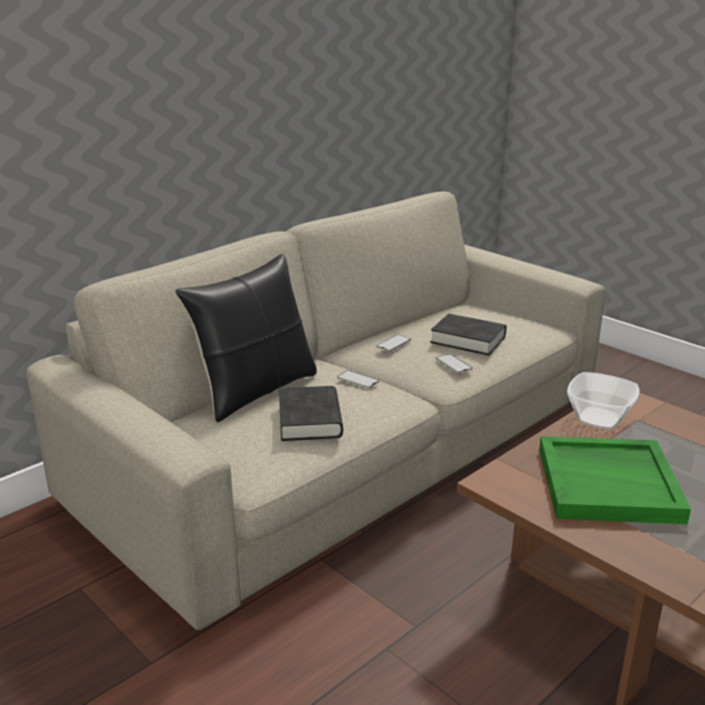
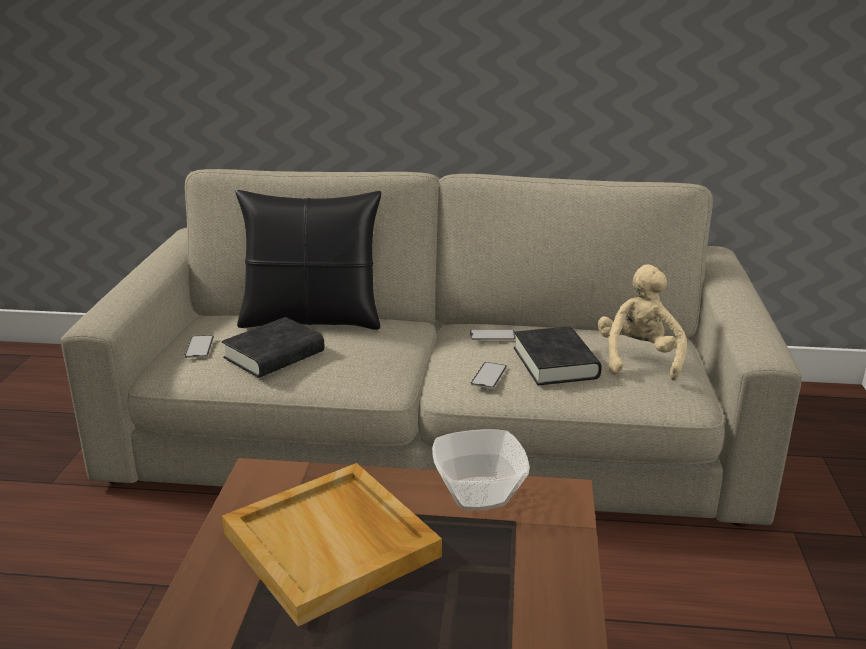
camera: 50 degrees right, 0 degrees up
(358, 379) = (387, 347): phone -> phone (199, 347)
(492, 319) = (638, 359): none -> beige plush toy
(609, 483) = (333, 545): green tray -> beige tray

